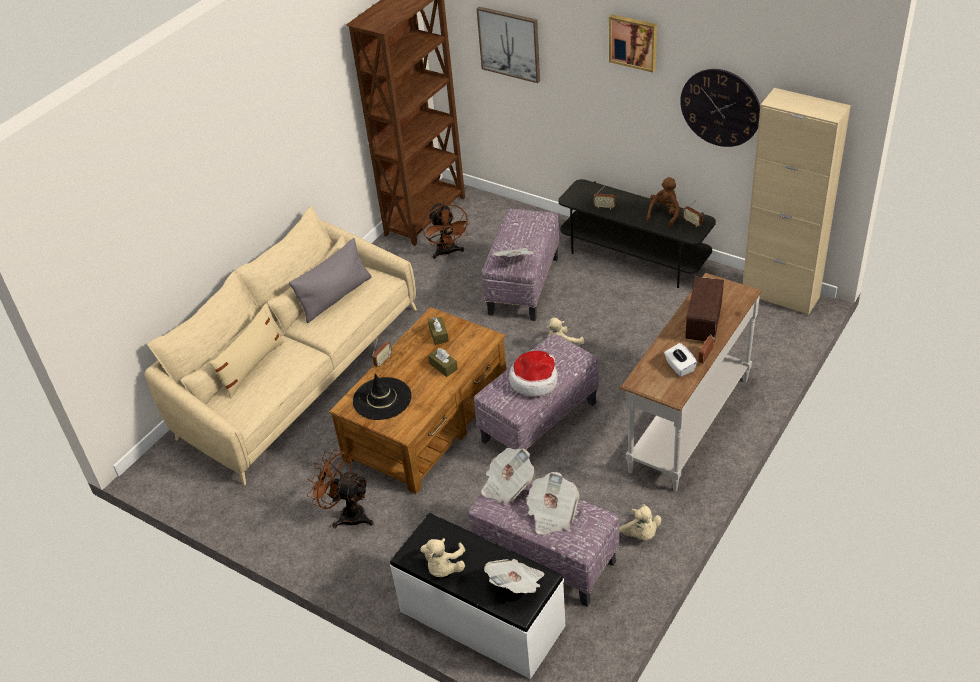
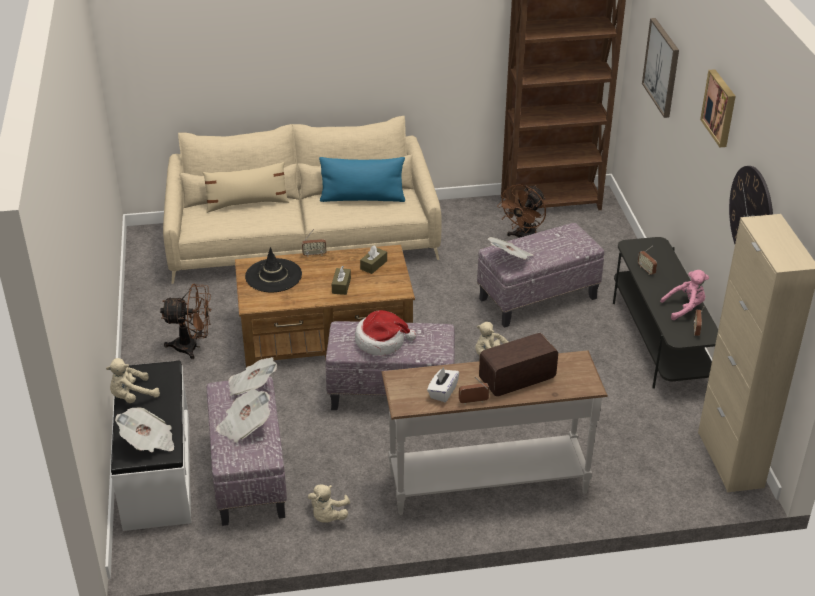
camera: 45 degrees right, 5 degrees down
(335, 297) = (362, 198): grey pillow -> blue pillow
(347, 514) = (192, 347): brown fan -> brown fan turned 105 degrees clockwise
(664, 214) = (685, 308): brown plush toy -> pink plush toy

